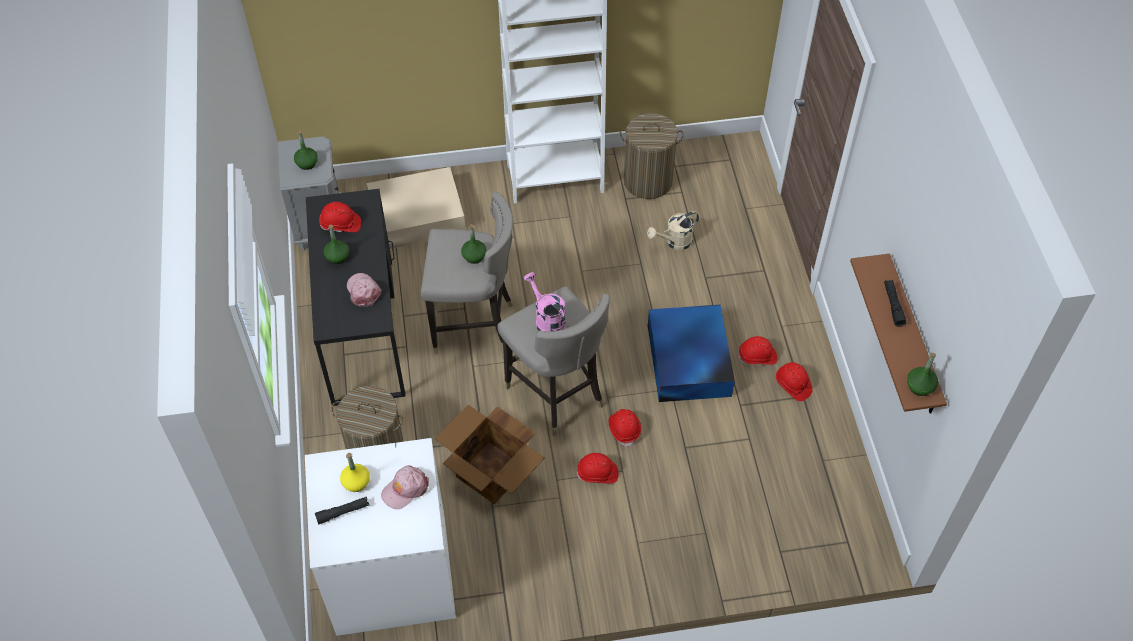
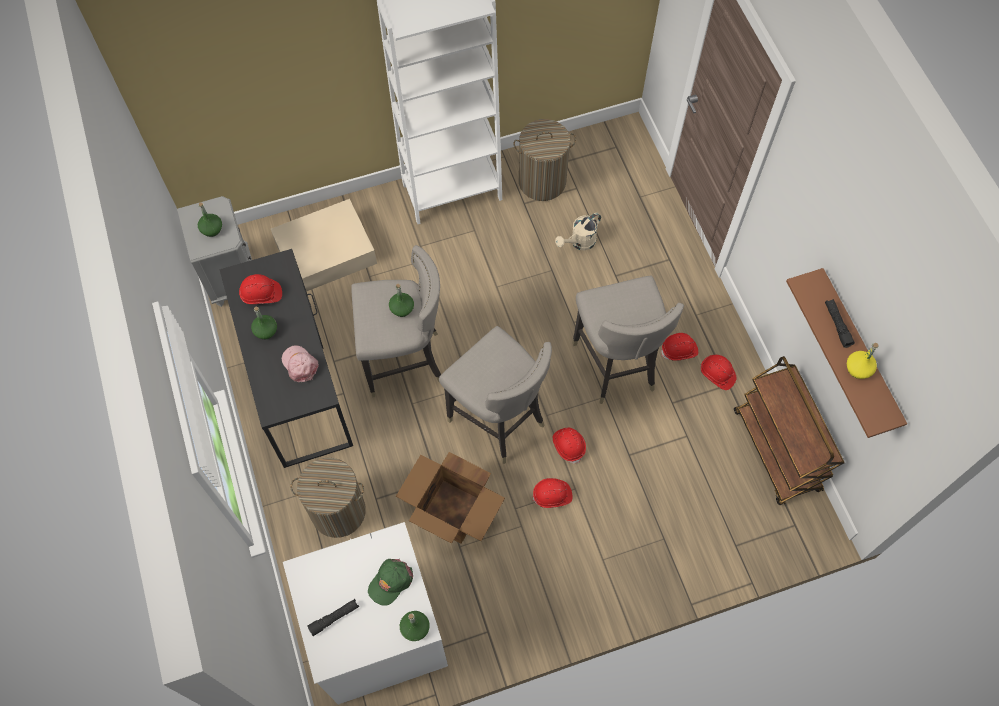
camera: 10 degrees left, 10 degrees up
(356, 482) = (340, 583): yellow bottle -> yellow bottle (858, 369)
(405, 489) = (390, 582): pink cap -> green cap
(546, 319) = (487, 366): pink watering can -> none
(688, 361) = (615, 366): blue storage box -> grey stool
(842, 468) = (777, 451): none -> brown cart
(919, 386) = (878, 409): green bottle -> green bottle (415, 628)

